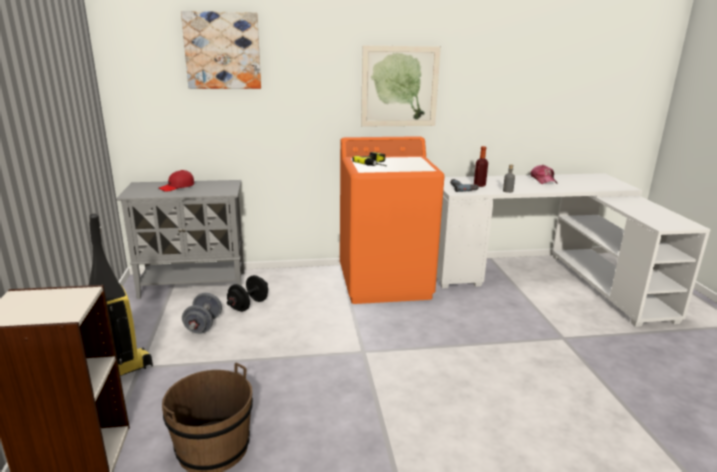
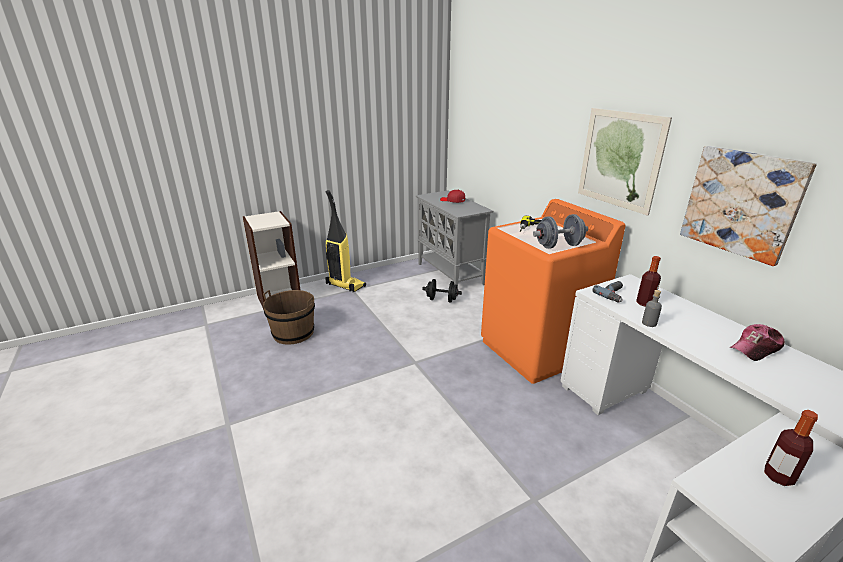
camera: 70 degrees right, 5 degrees up
(203, 325) = (405, 293): grey dumbbell -> grey dumbbell (558, 246)
(222, 50) = (501, 103): picture -> picture (741, 203)
(648, 212) = (778, 476): none -> bottle

